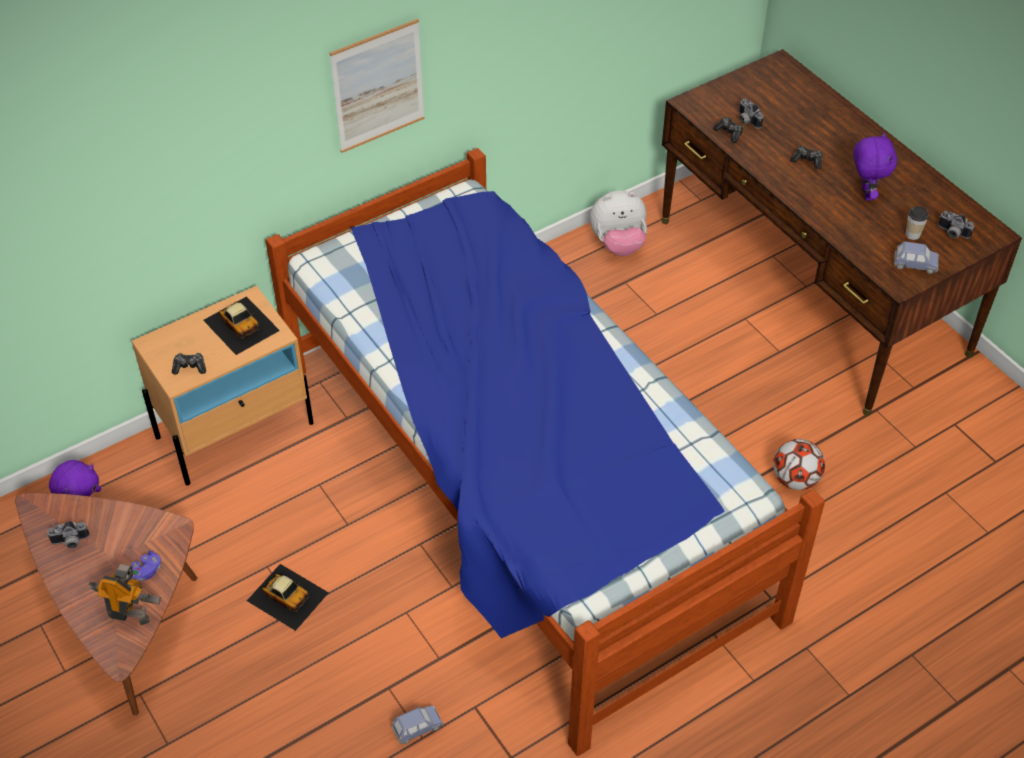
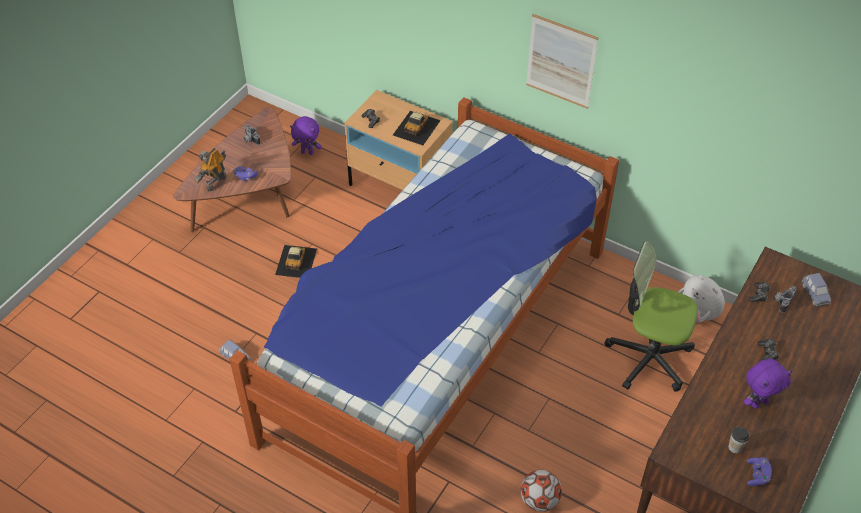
camera: 65 degrees right, 0 degrees up
(129, 615) = (215, 183): toy robot -> toy robot turned 135 degrees counterclockwise
(653, 305) = (648, 358): none -> office chair
(915, 265) = (700, 458): blue toy car -> blue toy car (814, 294)
(952, 233) = (757, 475): camera -> purple game controller

